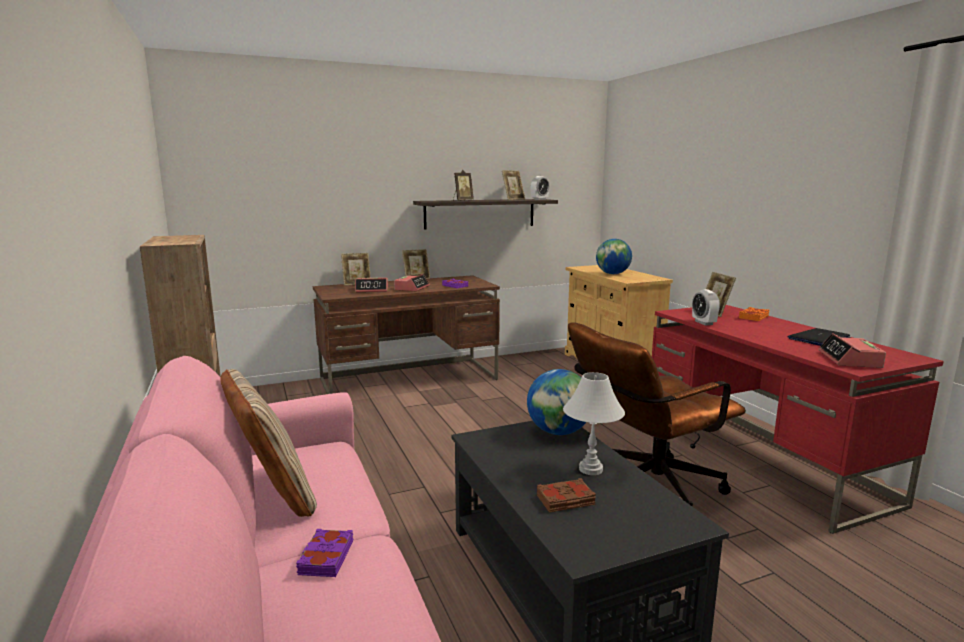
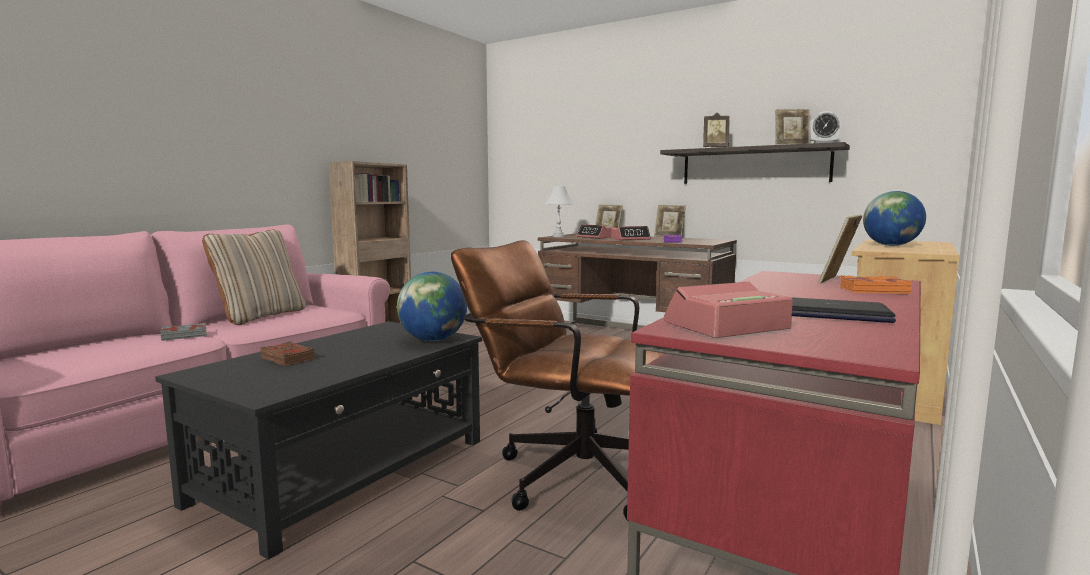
camera: 55 degrees right, 5 degrees down
(325, 558) = (184, 336): purple book -> grey book
(591, 469) = (359, 357): white table lamp -> white table lamp (559, 236)
(703, 323) = (755, 281): alarm clock -> none

